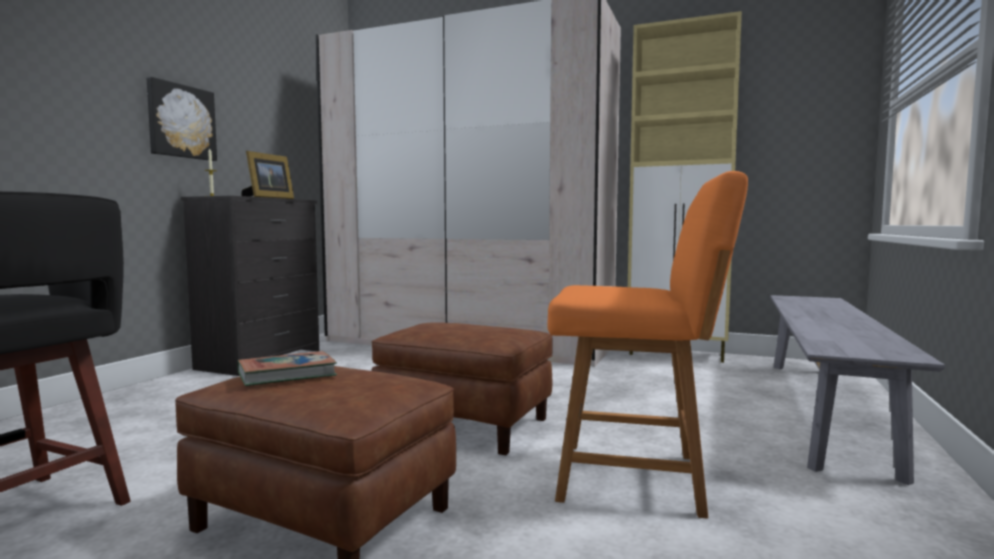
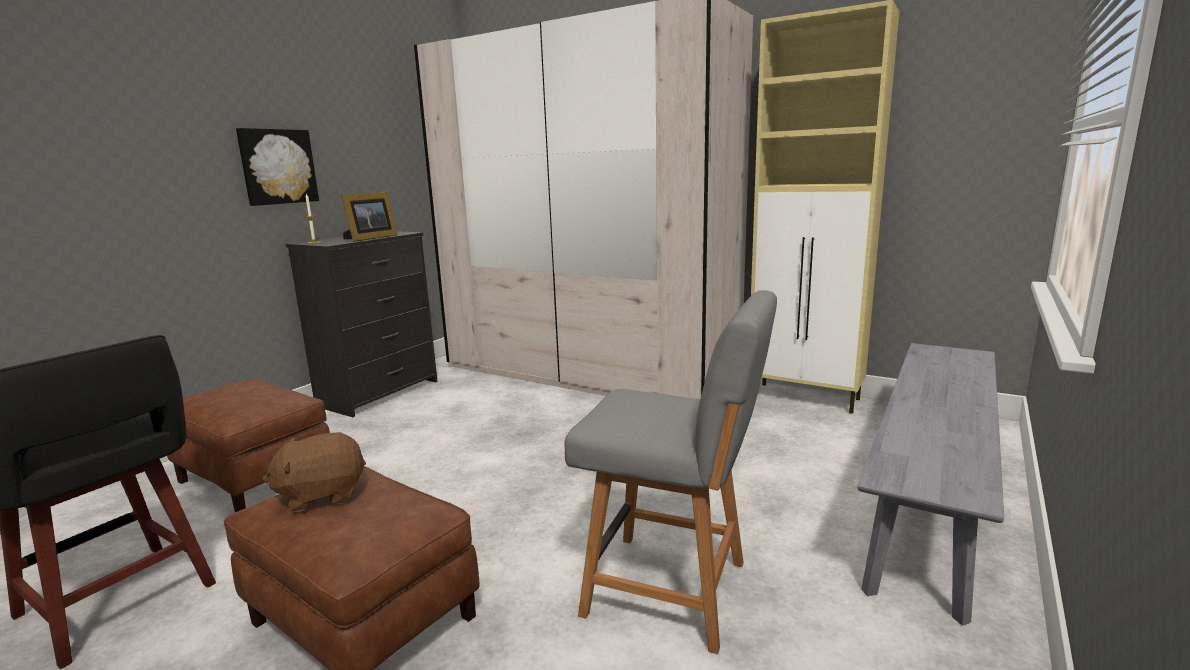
camera: 10 degrees right, 10 degrees up
(287, 374) = (322, 494): book -> brown plush toy
(465, 424) = (536, 500): brown ottoman -> brown ottoman (256, 478)
(636, 478) = (672, 590): orange chair -> grey chair

